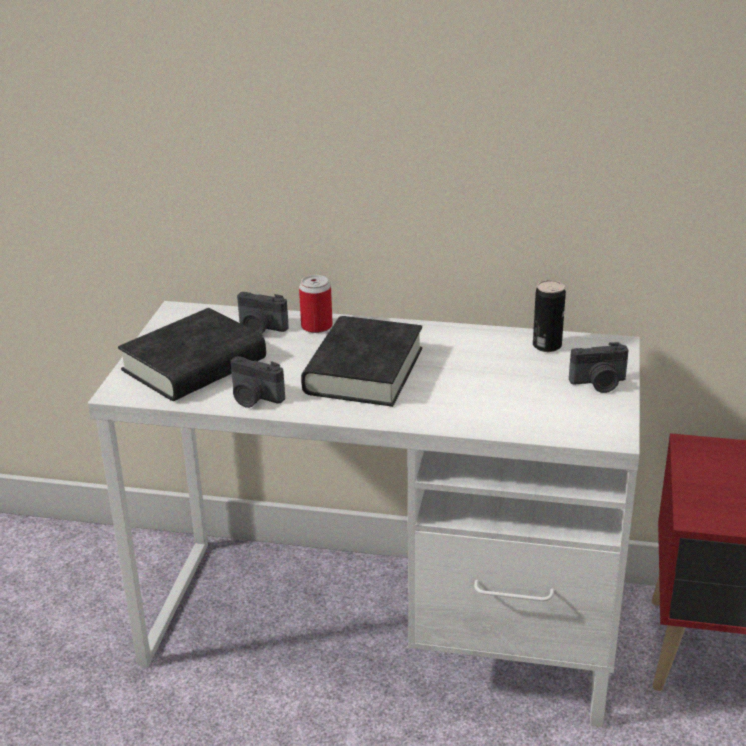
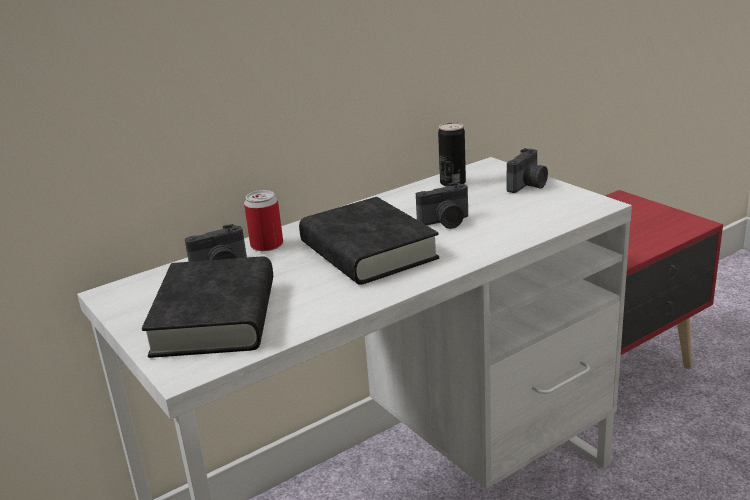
camera: 45 degrees left, 5 degrees down
(254, 398) = (324, 309): camera -> camera (445, 222)

